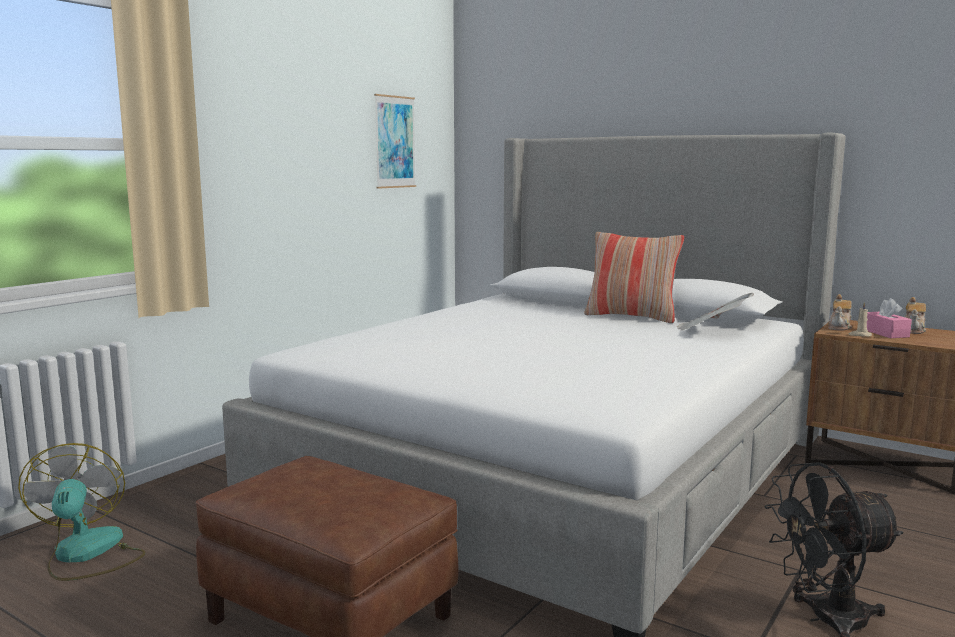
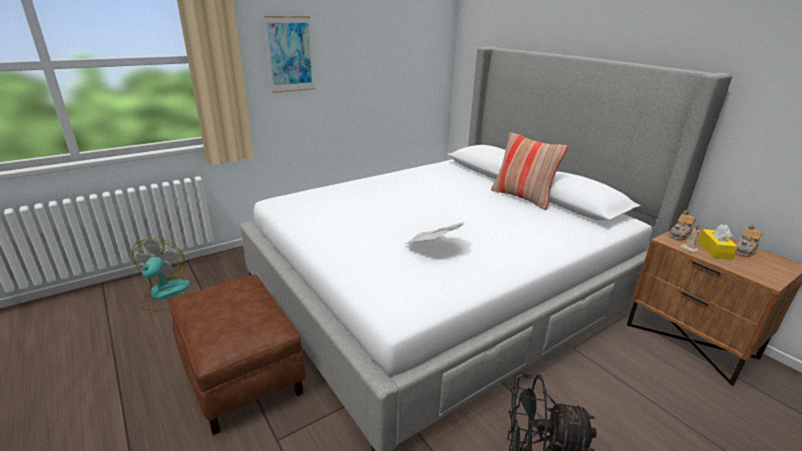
camera: 20 degrees right, 15 degrees up
(395, 142) = (404, 46): picture -> picture (290, 54)
(711, 332) = (564, 225): newspaper -> newspaper (433, 247)
(885, 333) = (714, 250): pink tissue box -> yellow tissue box

